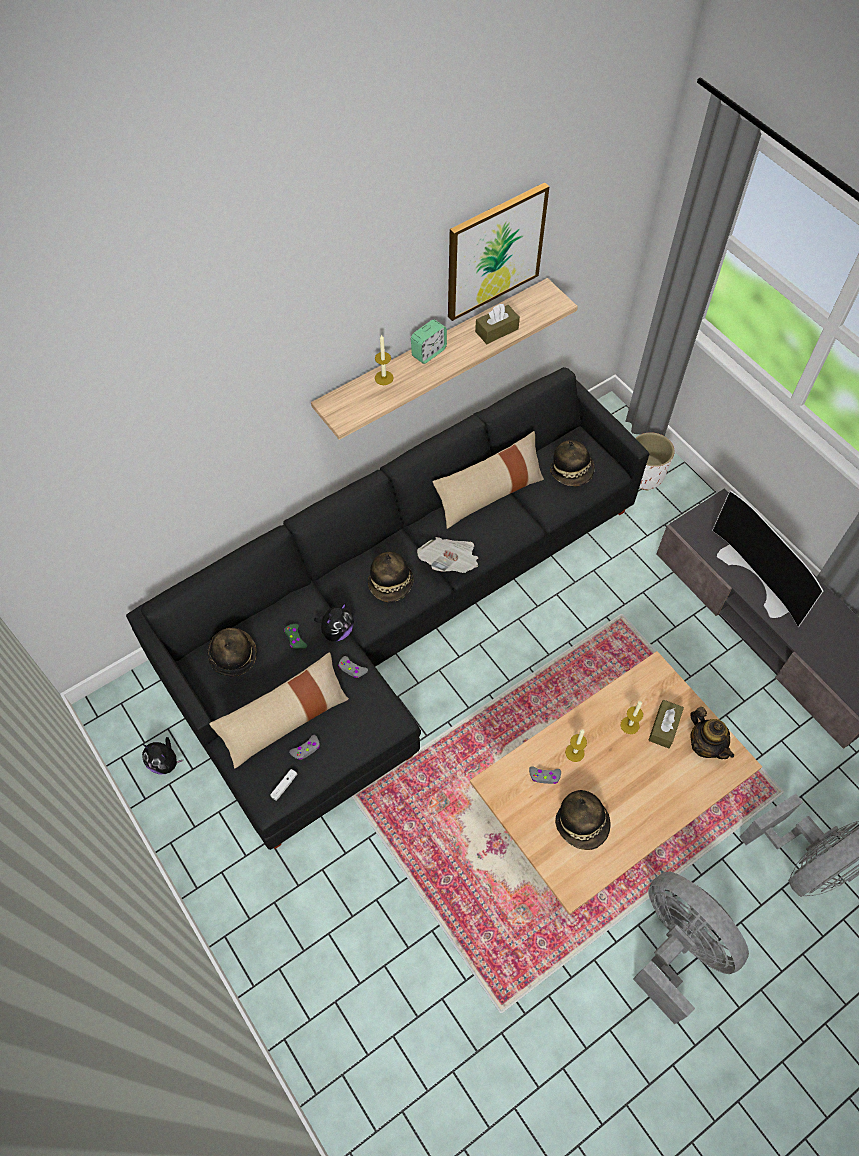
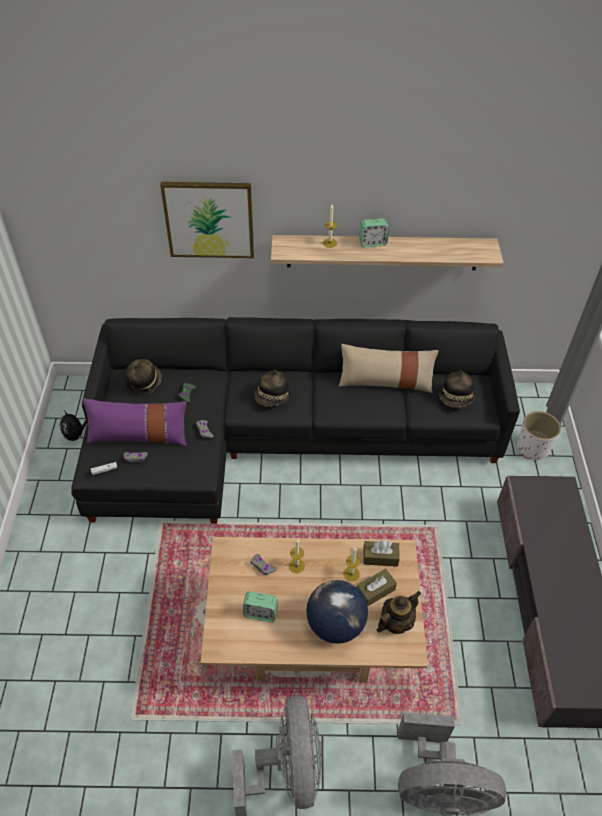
camera: 35 degrees right, 10 degrees down
(285, 721) = (139, 435): beige pillow -> purple pillow
(337, 631) = (216, 405): plush toy -> none
(450, 563) = (322, 406): newspaper -> none
(494, 251) = (449, 188): picture -> picture (209, 219)
(496, 330) = (431, 251): brown tissue box -> brown tissue box (380, 557)
(582, 824) = (260, 613): hat -> alarm clock
(656, 785) = (335, 624): none -> globe
(705, 745) = (395, 622): teapot -> teapot turned 135 degrees counterclockwise
(759, 577) = (552, 550): television -> none

